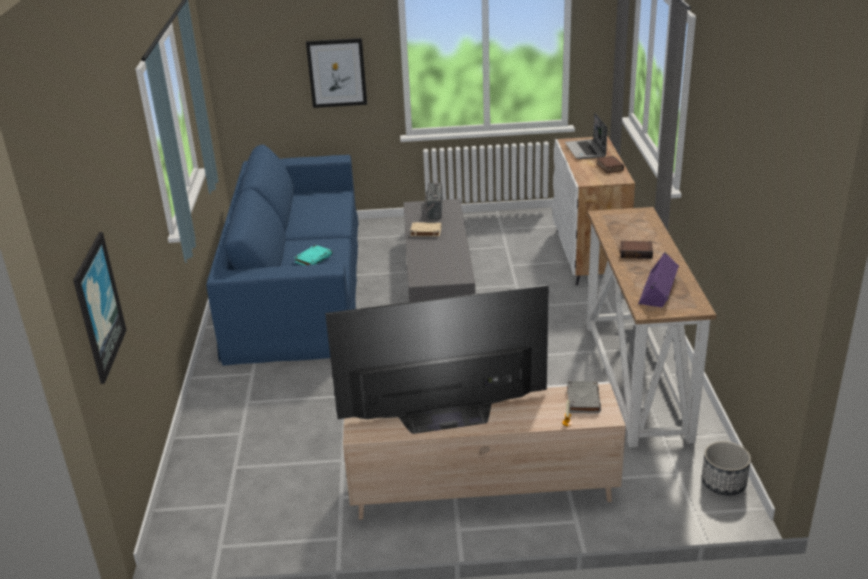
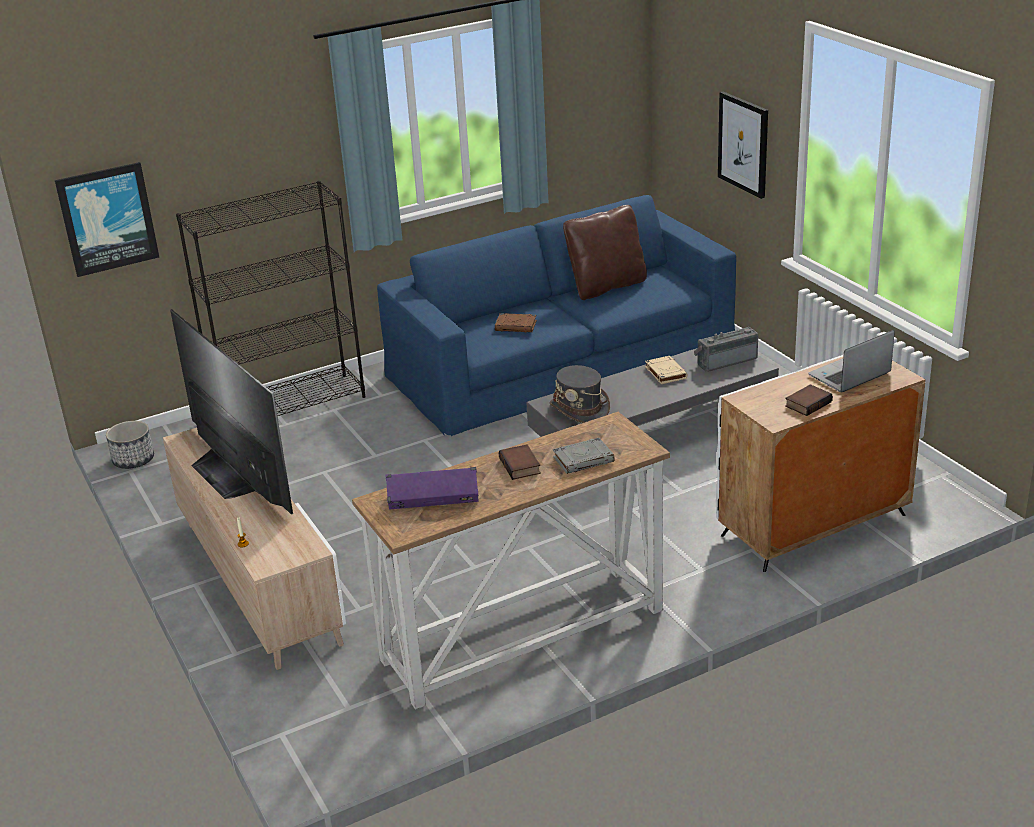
camera: 65 degrees right, 0 degrees up
(210, 424) = (290, 405): none -> black bookcase
(297, 215) = (606, 286): none -> brown pillow
(313, 258) = (516, 326): turquoise book -> brown book
(442, 270) = (580, 410): none -> grey hat
(583, 400) = (290, 544): grey book -> grey book (584, 459)
(723, 483) = (346, 747): planter -> planter (133, 460)

